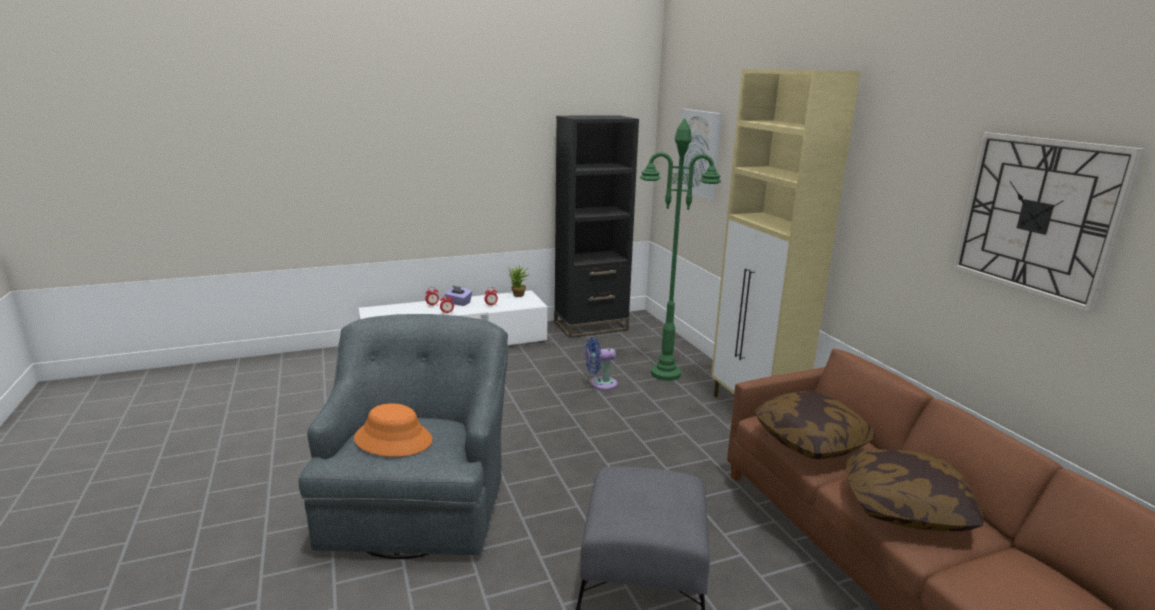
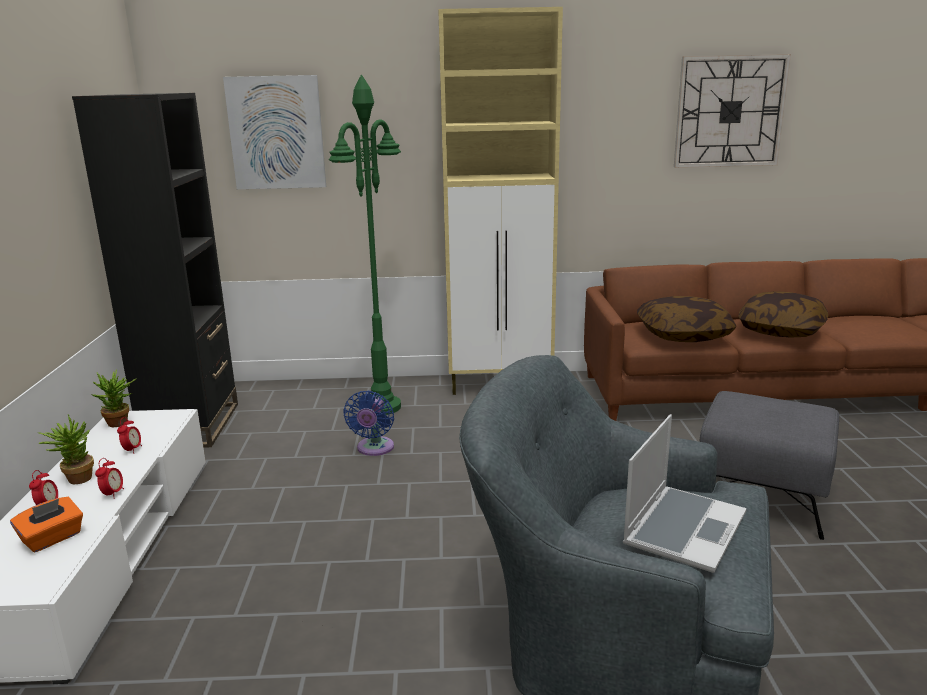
camera: 70 degrees left, 0 degrees up
(393, 439) = (683, 528): orange hat -> laptop
(407, 313) = (52, 538): none -> orange tissue box
(458, 303) = (75, 479): purple tissue box -> potted plant

